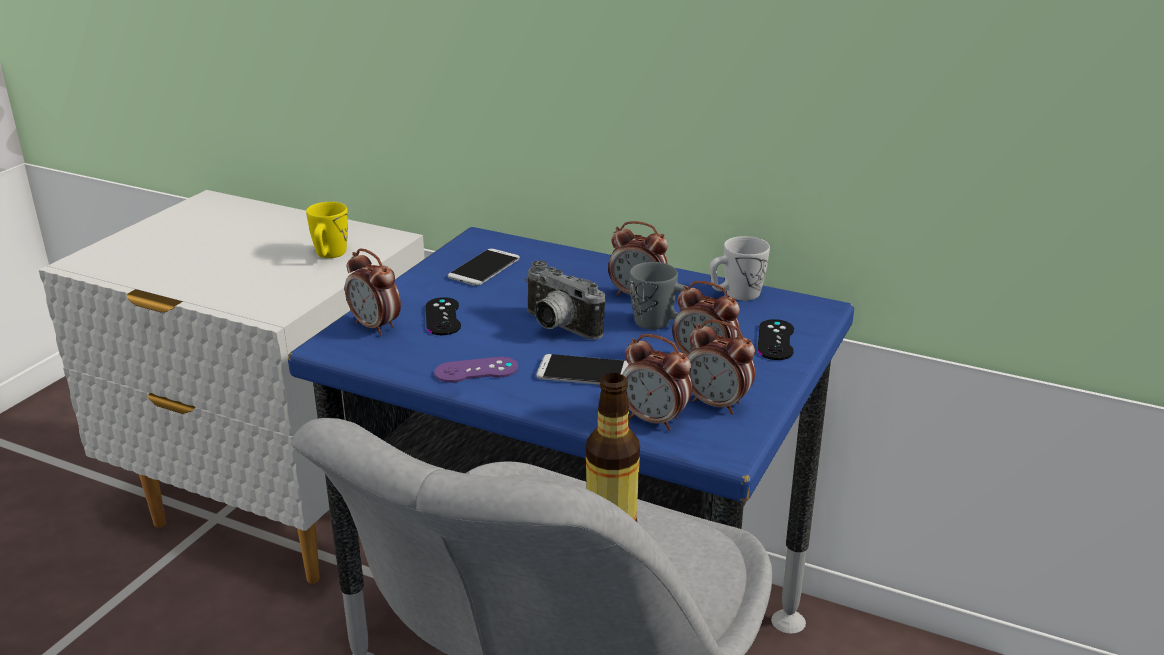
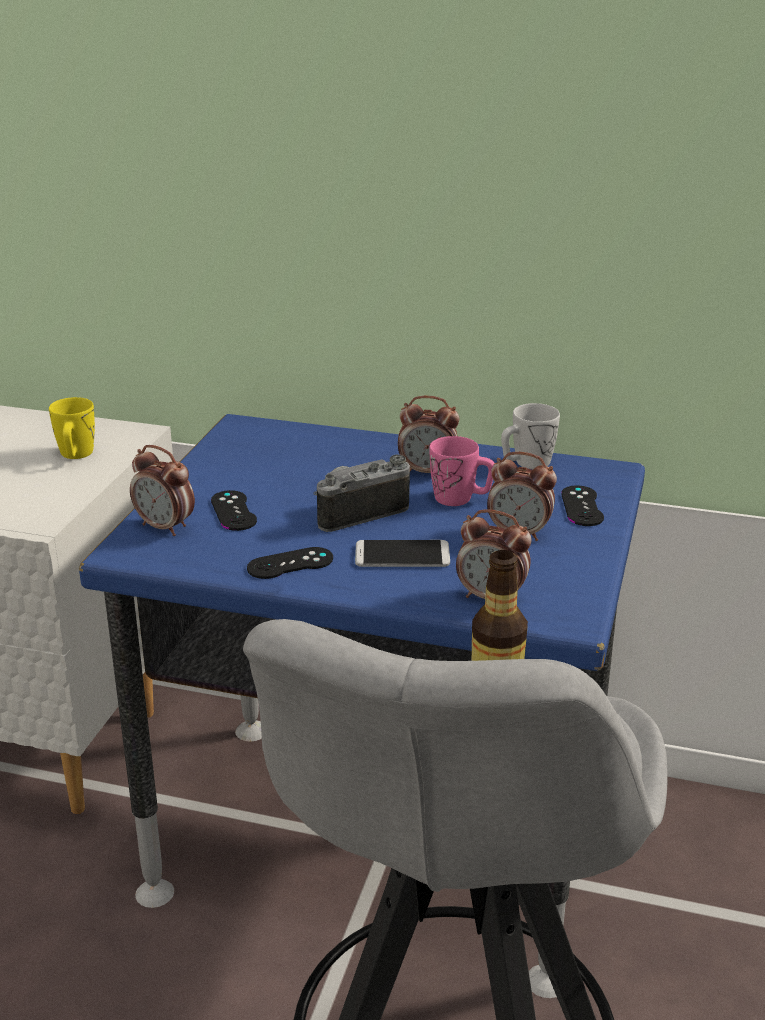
camera: 10 degrees left, 0 degrees up
(476, 370) = (290, 564): purple game controller -> black game controller
(484, 268) = (258, 456): phone -> none
(557, 327) = (357, 512): camera -> camera turned 120 degrees clockwise
(660, 323) = (461, 499): grey mug -> pink mug
(717, 404) = (547, 575): alarm clock -> none

